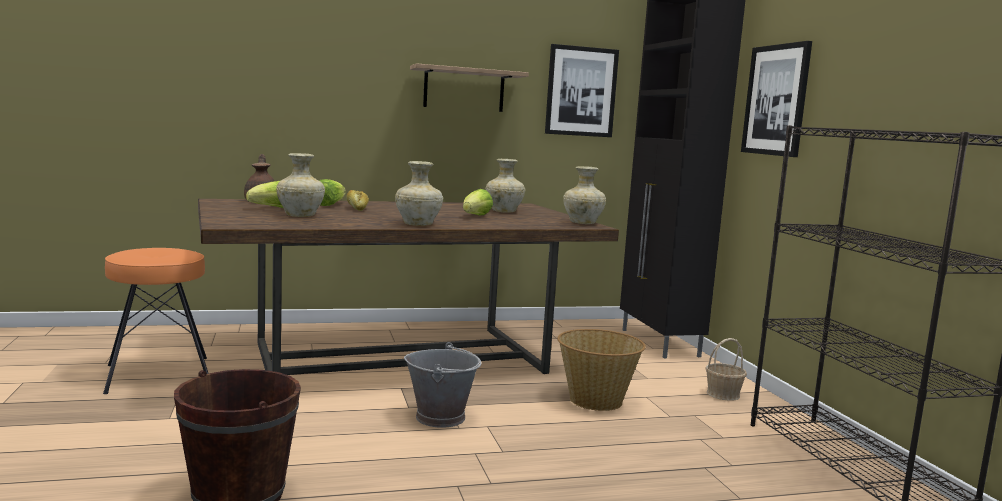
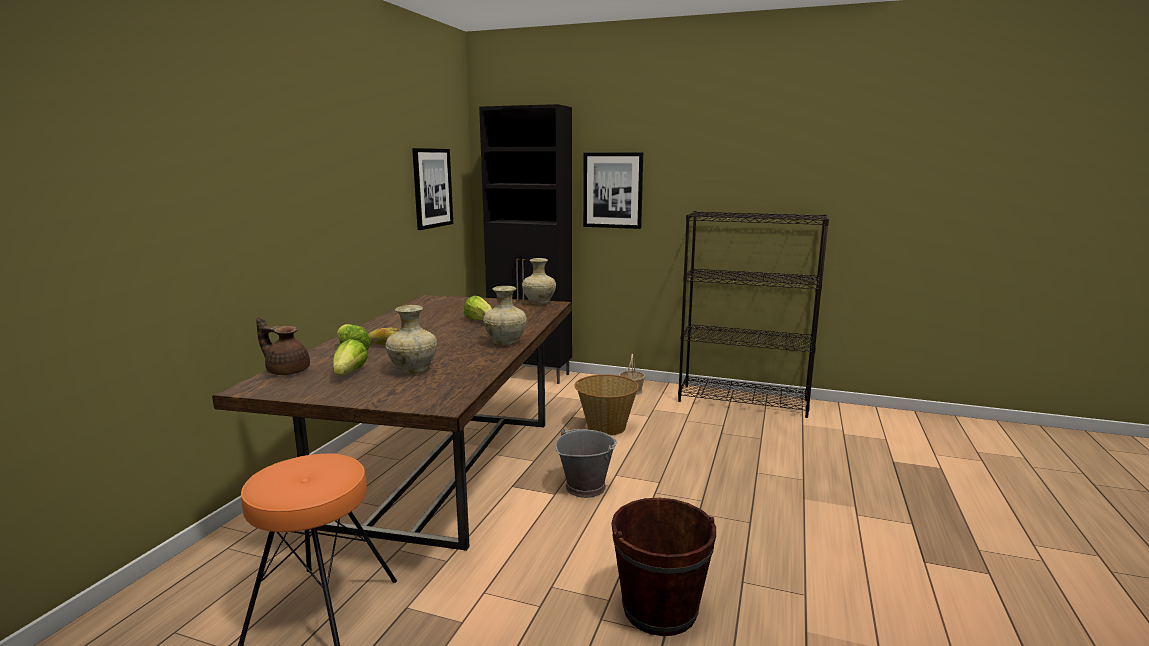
camera: 55 degrees left, 5 degrees up
(464, 89) = (365, 200): shelf -> none
(504, 211) = (461, 309): beige vase -> none

